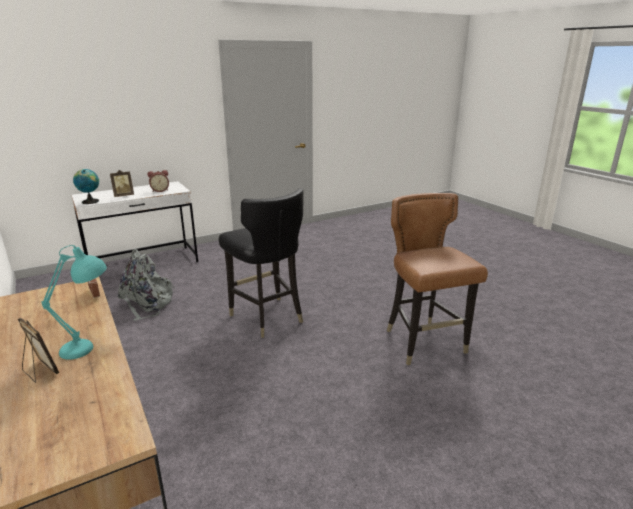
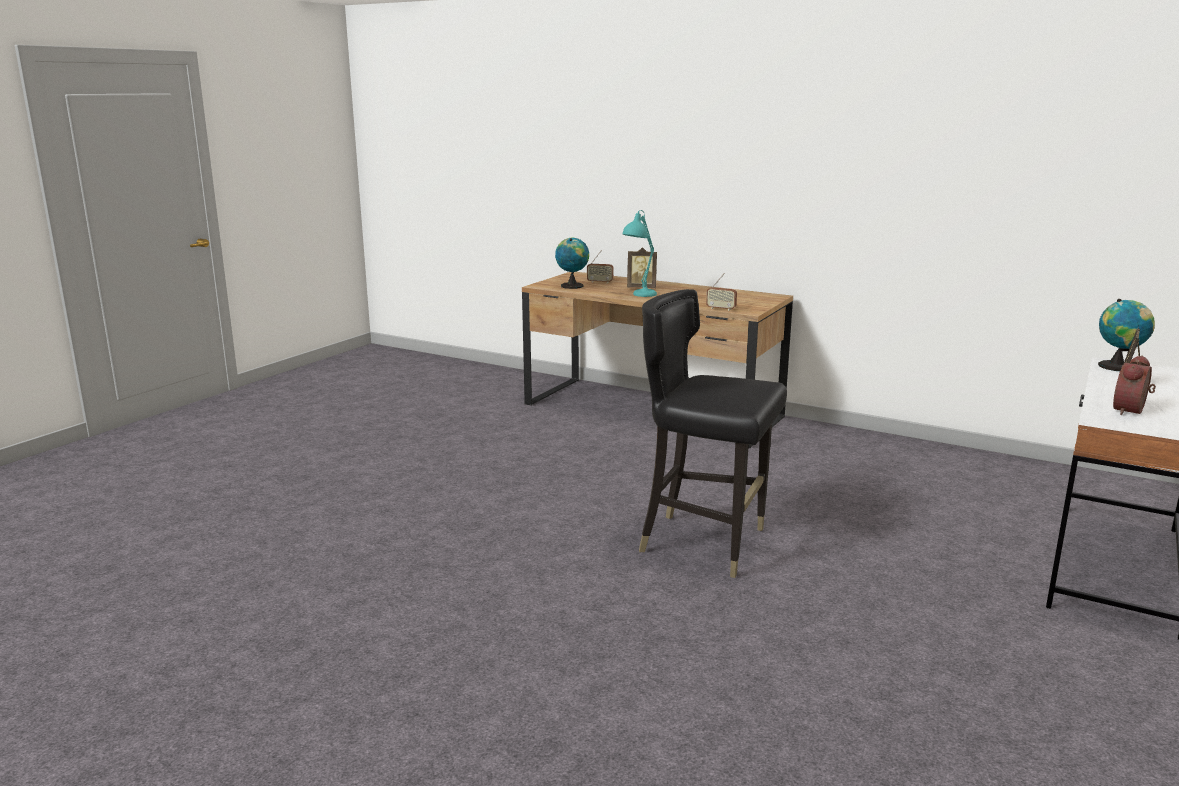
camera: 150 degrees right, 5 degrees down
(34, 419) = (600, 282): none -> radio
(90, 418) = (572, 286): none -> globe
(148, 303) = (911, 510): grey backpack -> none
(424, 343) = (414, 575): brown chair -> none

